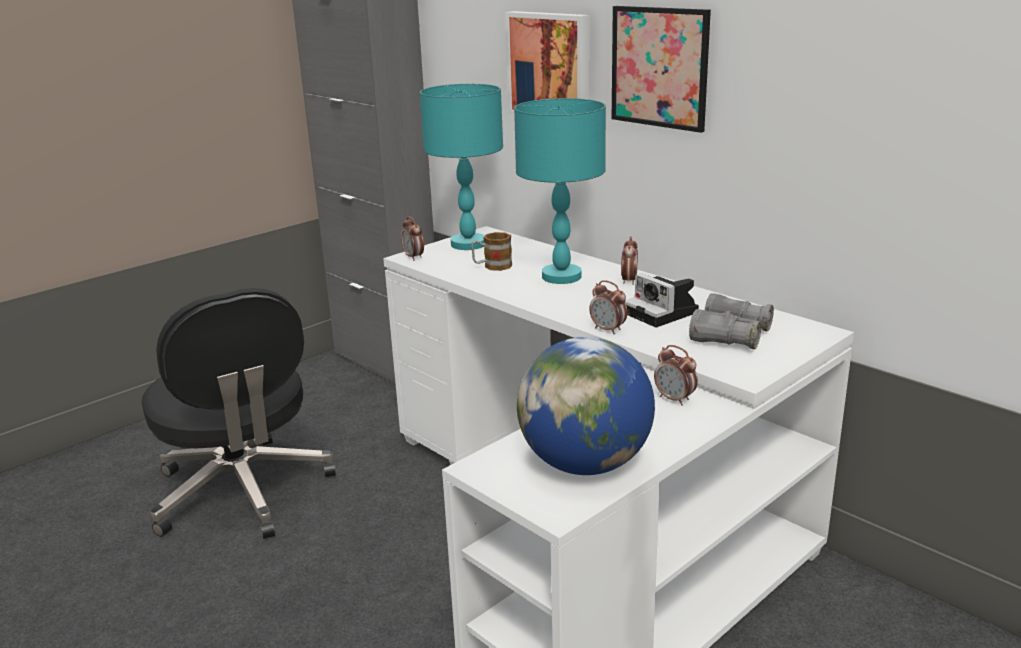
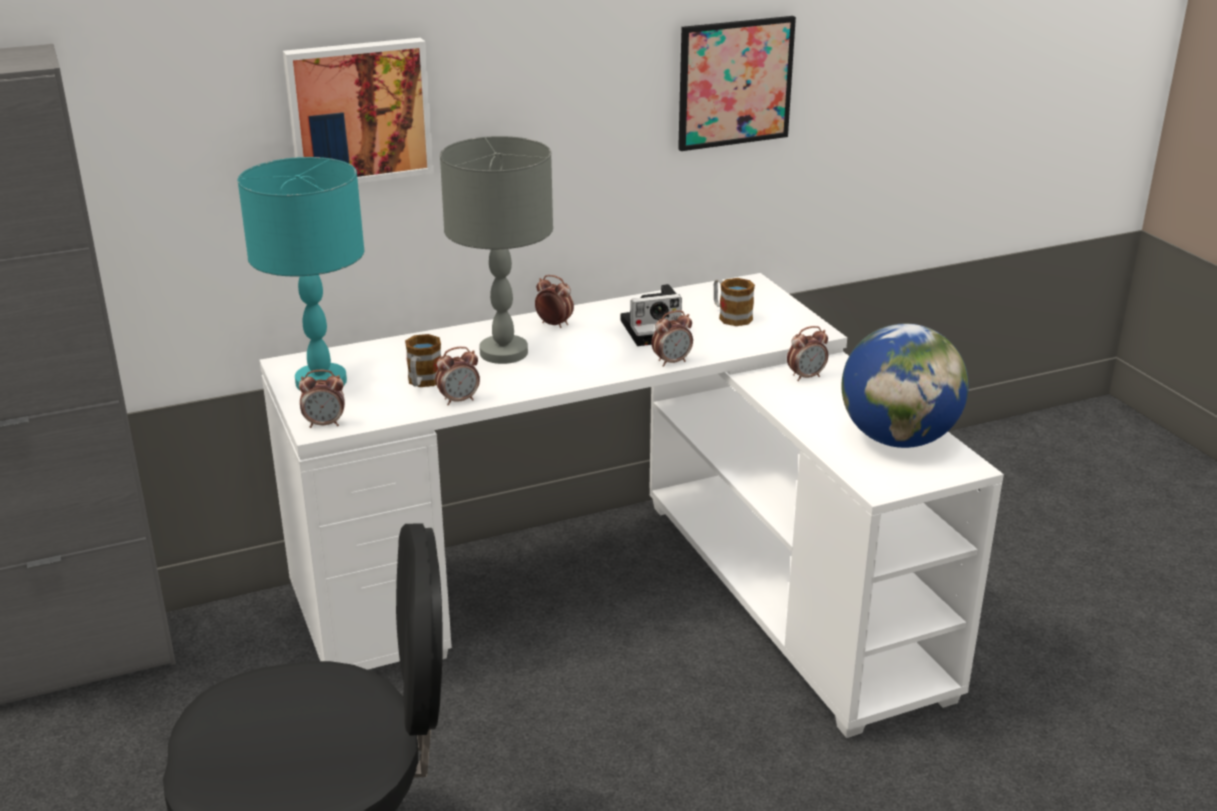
camera: 70 degrees left, 5 degrees up
(475, 280) = (459, 400): none -> alarm clock
(562, 276) = (503, 352): turquoise table lamp -> grey table lamp
(659, 67) = (527, 81): picture -> picture (735, 83)
(730, 335) = (730, 316): grey binoculars -> mug

